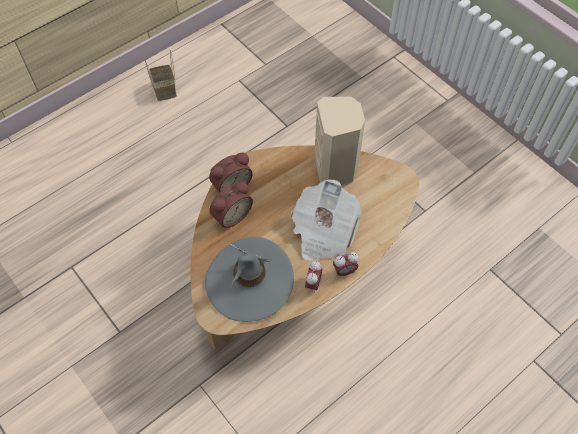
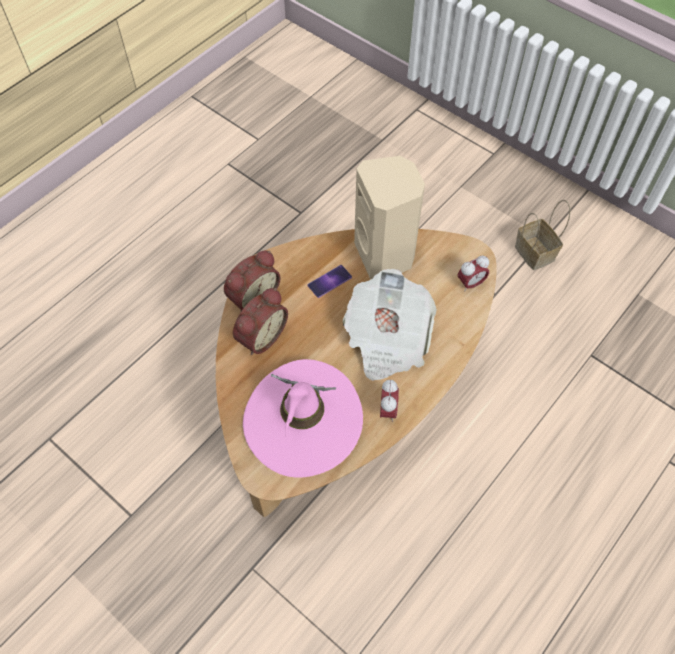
camera: 10 degrees left, 0 degrees up
(165, 90) = (135, 189): basket -> basket (536, 254)
(249, 281) = (302, 420): grey hat -> pink hat
(290, 182) = (329, 281): none -> phone
(344, 271) = (425, 387): alarm clock -> alarm clock (470, 284)

